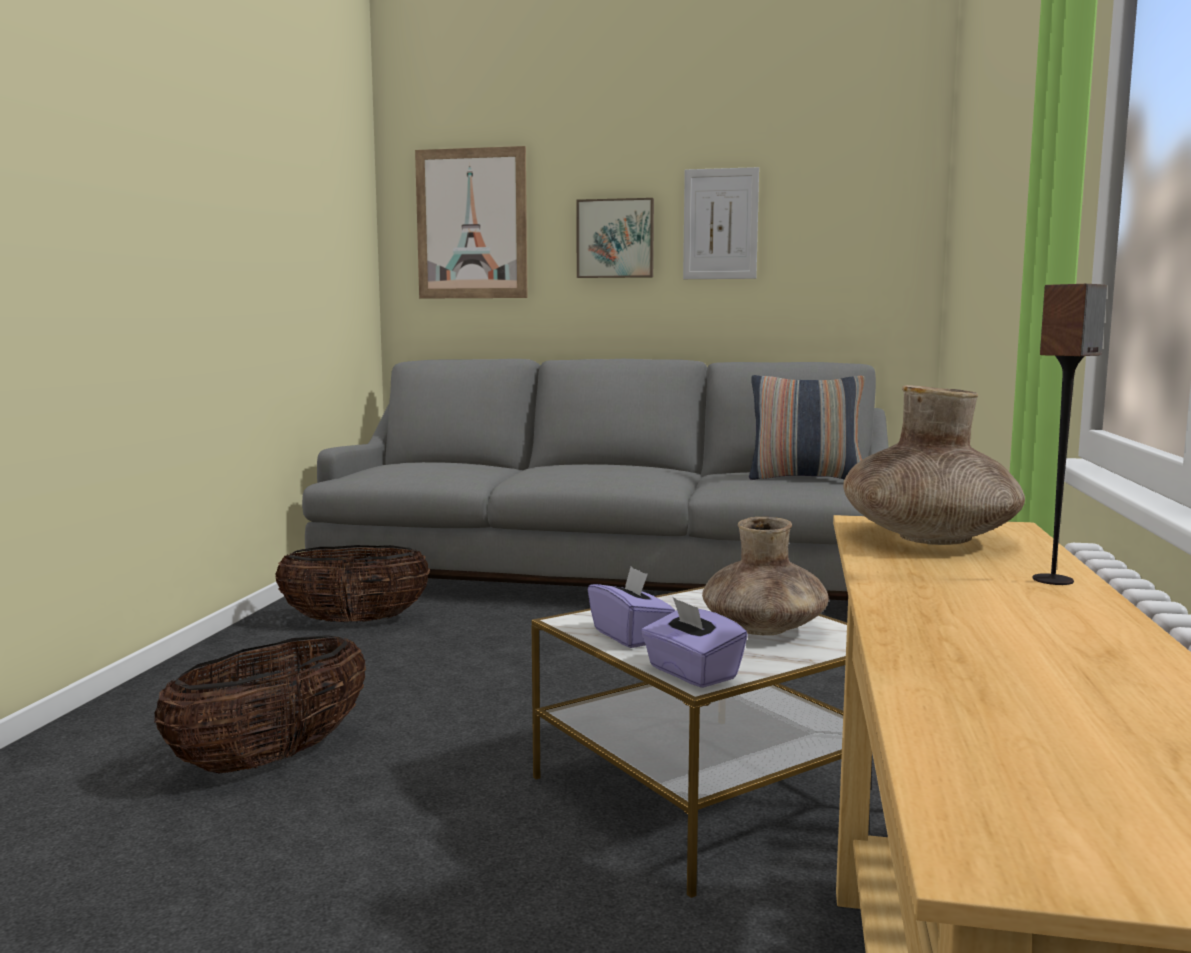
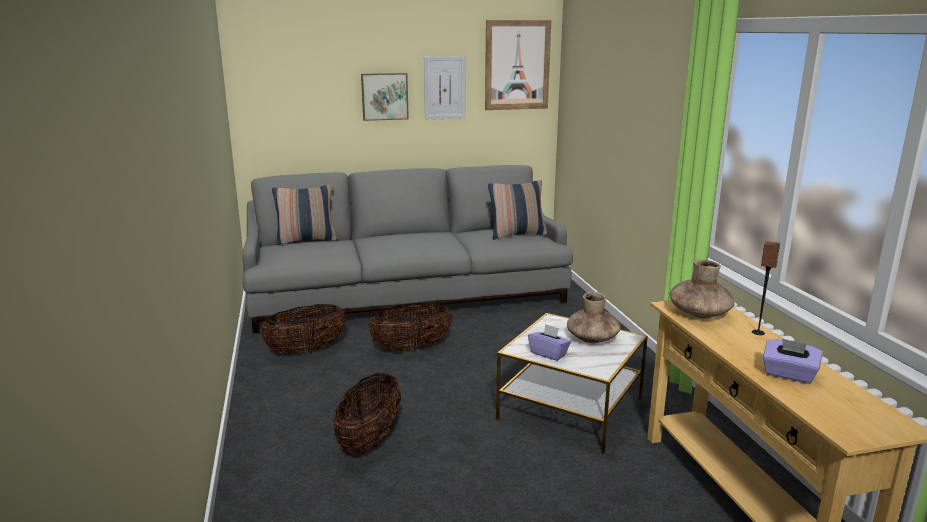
camera: 25 degrees left, 10 degrees up
(448, 460) = (306, 240): none -> pillow
(472, 224) = (292, 87): picture -> picture (517, 65)
(521, 644) = (411, 348): none -> basket
(691, 673) = (594, 369): purple tissue box -> purple tissue box (788, 375)

